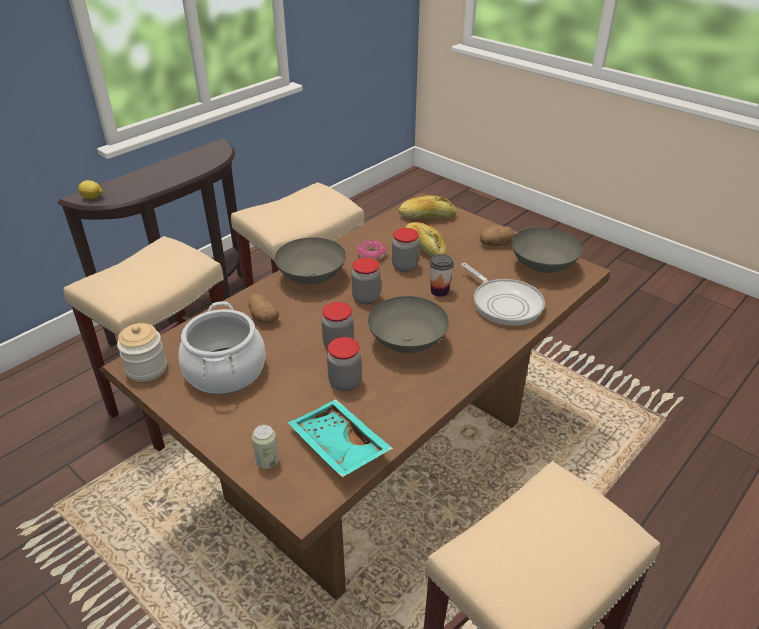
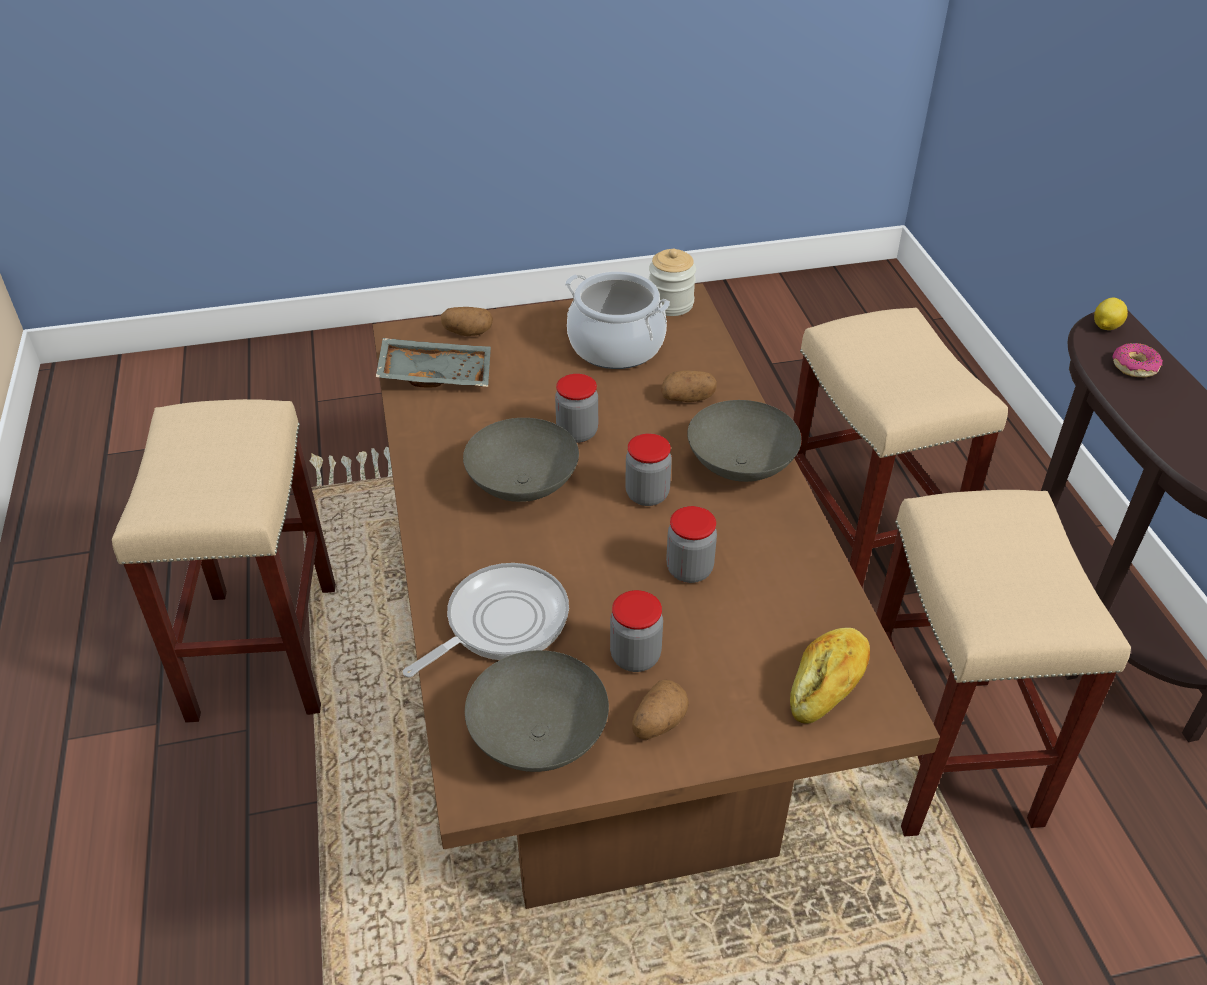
camera: 125 degrees right, 5 degrees up
(267, 461) = (467, 333): can -> potato
(337, 446) = (436, 374): turquoise tray -> grey tray
(345, 382) = (512, 412): jar -> jar (635, 656)
(371, 255) = (751, 549): donut -> donut (1134, 367)
(424, 247) = (724, 621): bread -> none
(439, 291) = (594, 572): cup -> none
(504, 303) = (501, 622): frying pan -> frying pan turned 135 degrees clockwise

